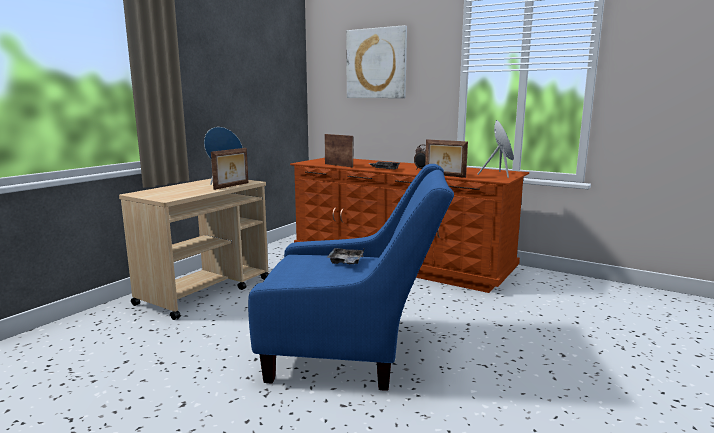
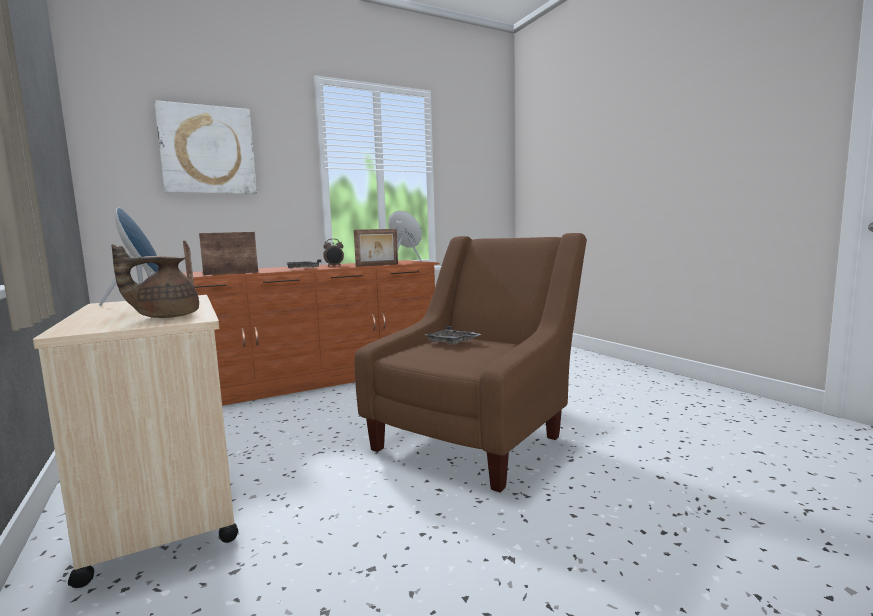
camera: 60 degrees left, 5 degrees down
(175, 194) = (166, 317): none -> brown teapot
(354, 352) = (478, 435): blue armchair -> brown armchair

